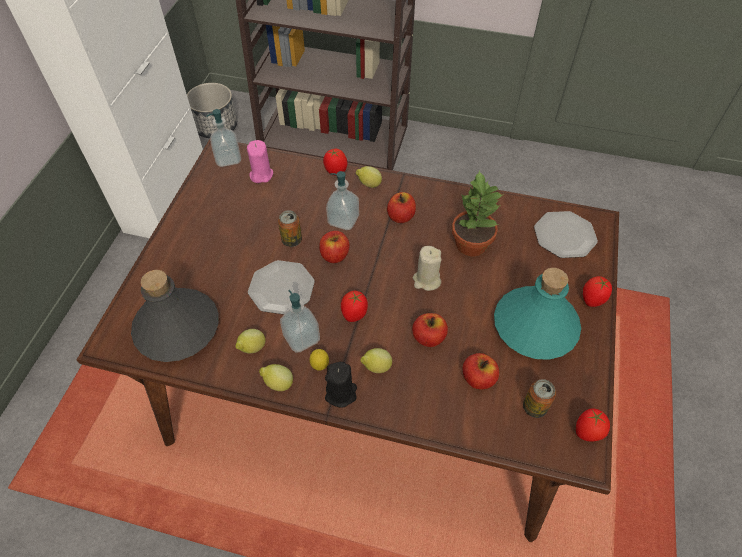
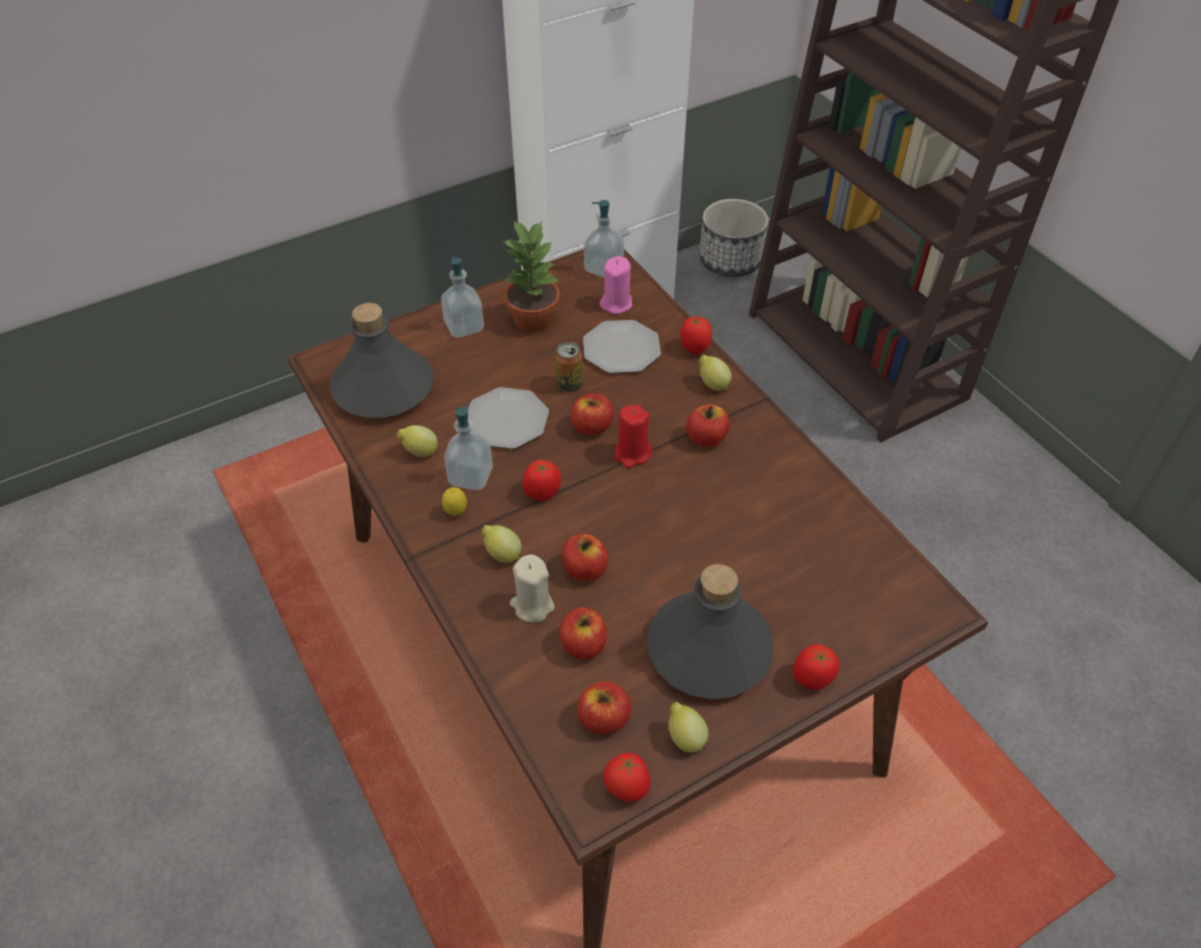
camera: 45 degrees right, 5 degrees down
(278, 383) = (404, 498): lemon -> lemon (685, 737)
(341, 393) = (444, 550): black candle -> none
(343, 220) = (642, 400): soap dispenser -> soap dispenser (464, 327)
(374, 254) = (632, 454): none -> red candle
(426, 280) = (652, 517): beige candle -> beige candle (532, 605)
(470, 243) = (747, 518): potted plant -> potted plant (533, 318)
(534, 326) = (708, 648): turquoise bottle -> grey bottle
(534, 407) = (604, 718): can -> apple
(565, 236) = (872, 593): plate -> plate (622, 349)

